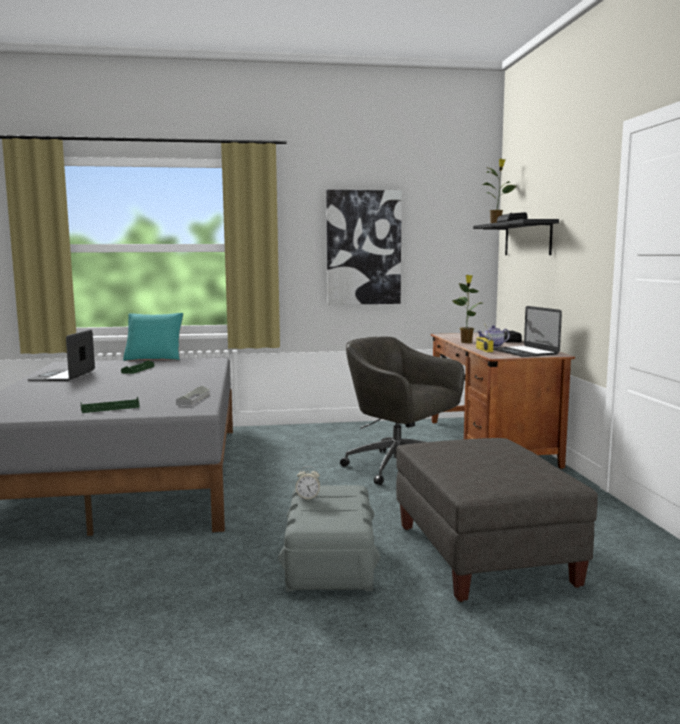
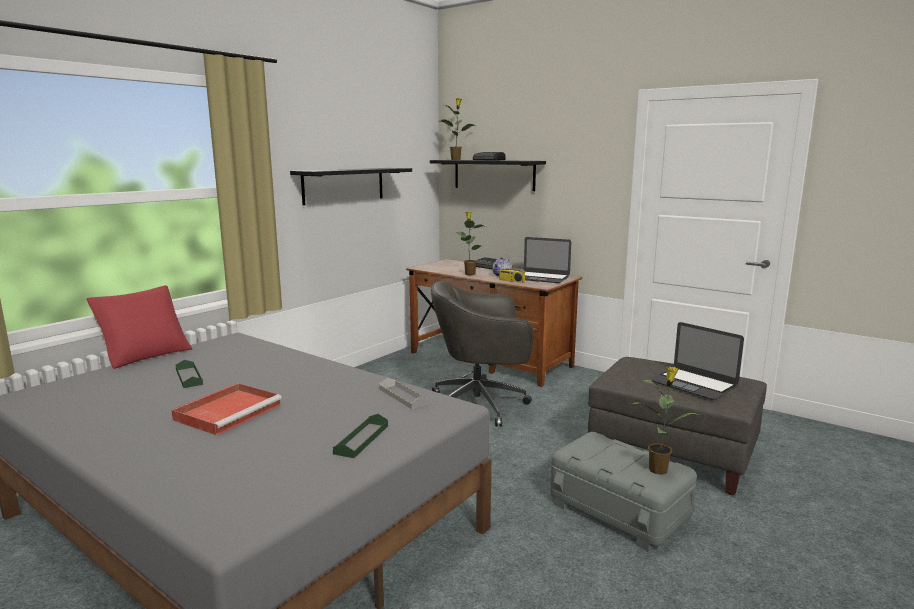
camera: 45 degrees left, 5 degrees up
(62, 375) = (105, 416): laptop -> laptop (693, 383)
(105, 385) = (229, 411): none -> red tray
(154, 358) = (145, 354): turquoise pillow -> red pillow
(308, 498) = (594, 459): alarm clock -> none
(336, 520) = (659, 469): none -> potted plant
(363, 248) = (344, 185): picture -> black shelf

